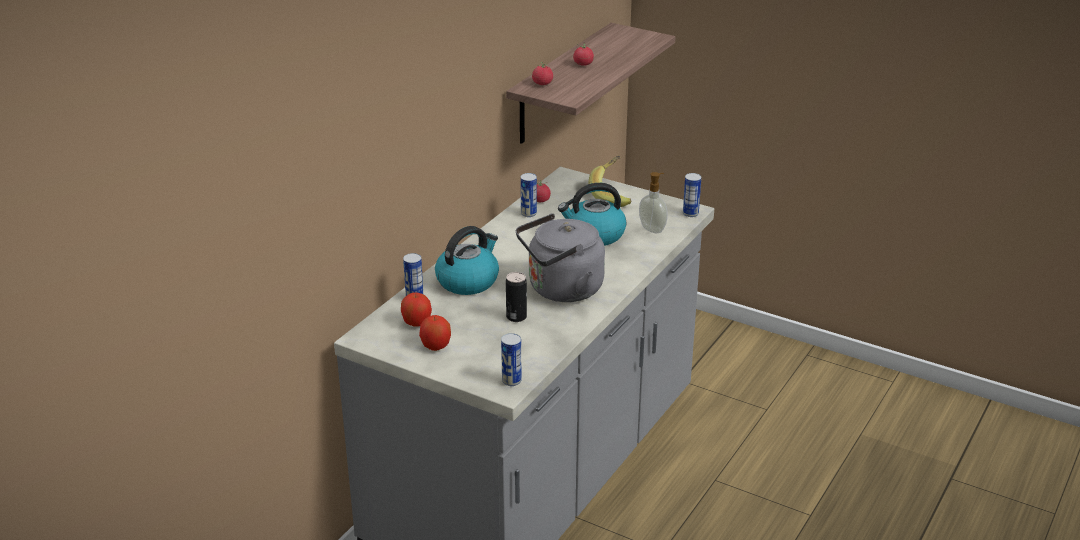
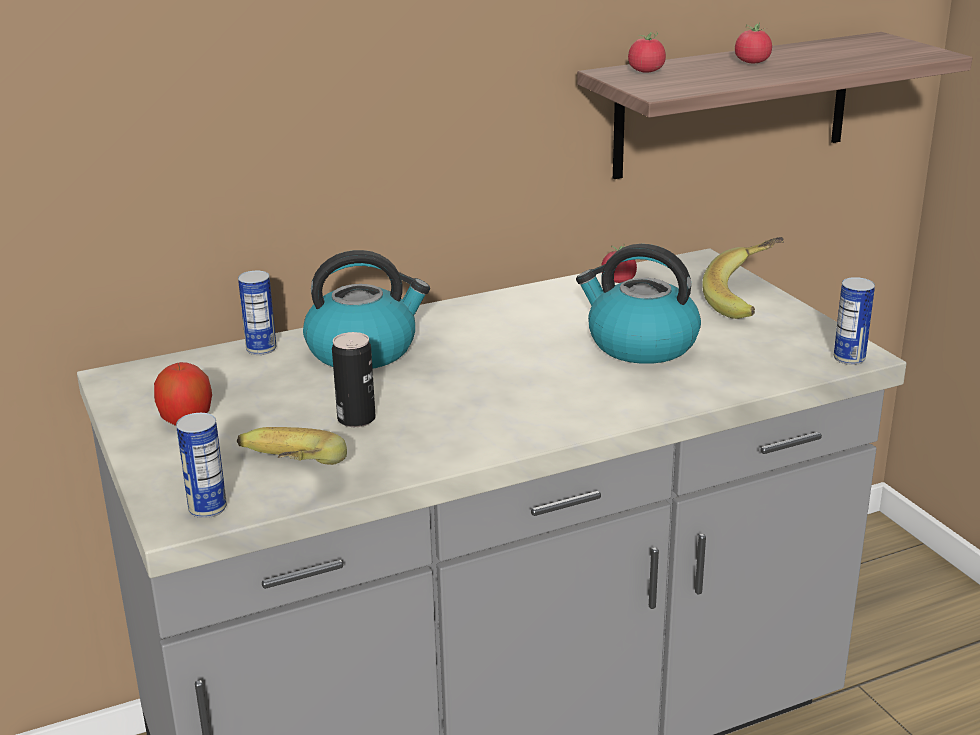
camera: 35 degrees right, 5 degrees down
(417, 323) = (212, 381): apple -> none
(525, 356) = (285, 479): none -> banana
(528, 213) = (577, 292): can -> none
(561, 290) = (479, 404): grey kettle -> none
(653, 229) = (751, 362): soap dispenser -> none

